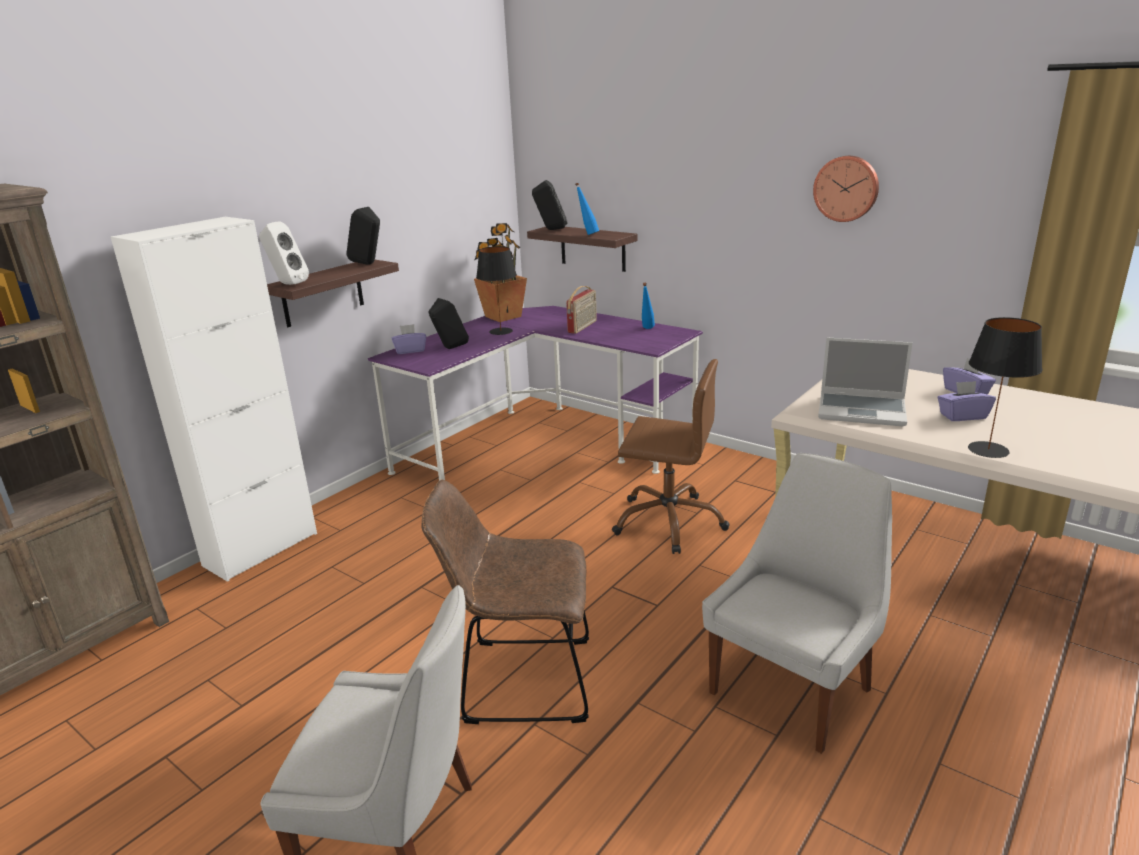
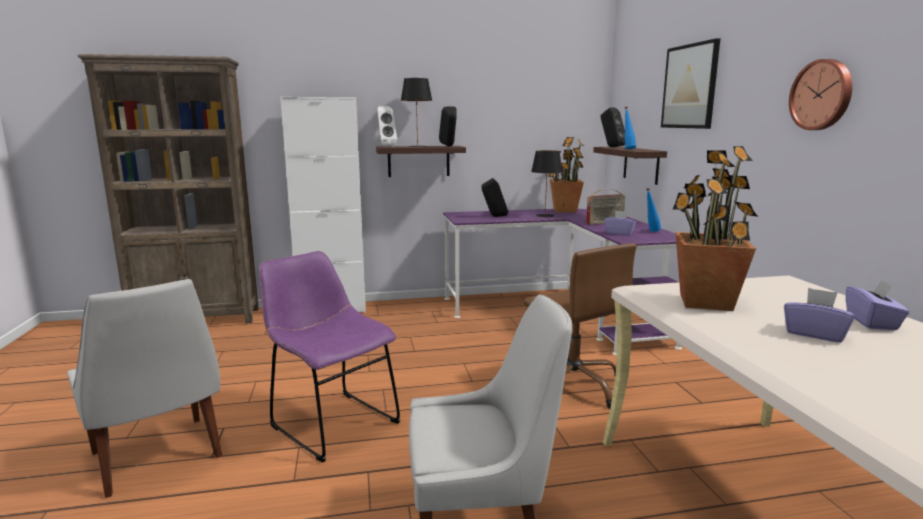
camera: 40 degrees right, 10 degrees down
(410, 350) = (471, 213): purple tissue box -> purple tissue box (619, 233)
(520, 680) = (331, 422): brown chair -> purple chair
(665, 162) = (689, 86): none -> picture
(862, 410) = (704, 302): laptop -> potted plant
(988, 449) = (777, 361): black table lamp -> black table lamp (417, 146)

